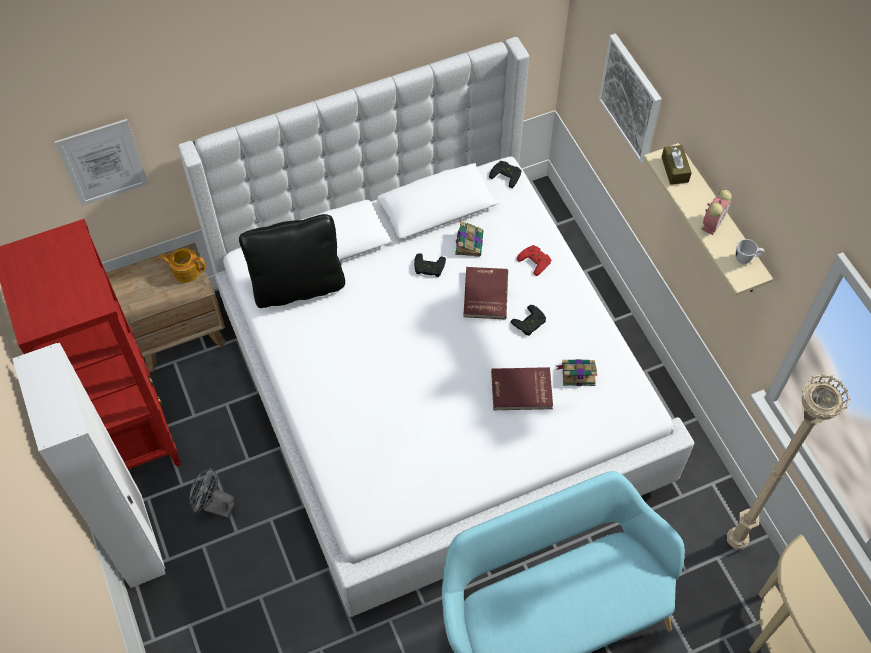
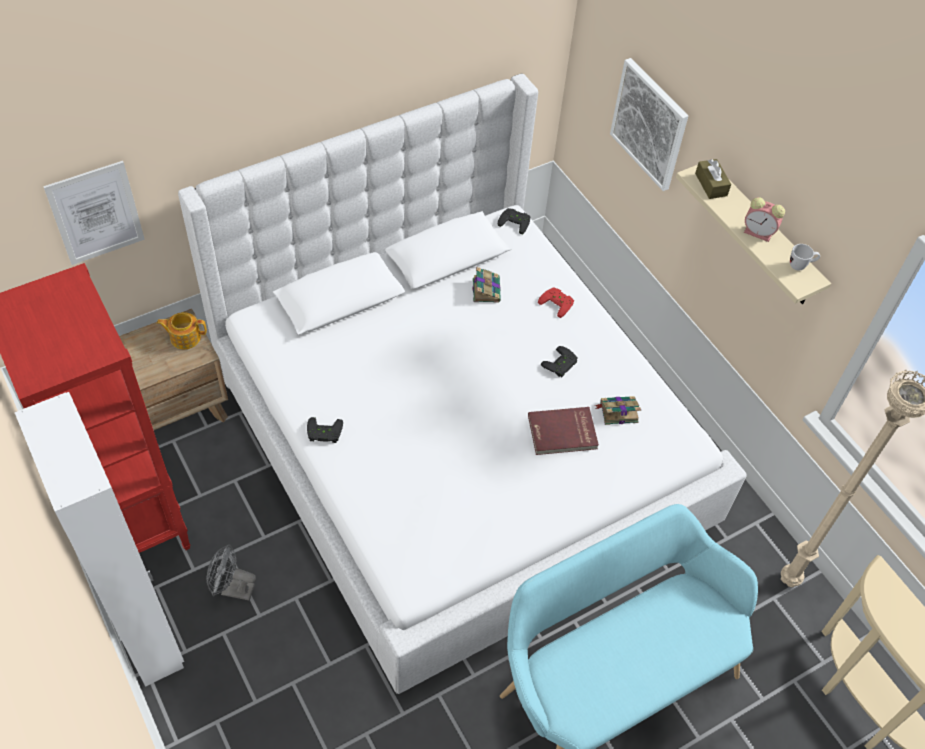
camera: 10 degrees left, 5 degrees down
(298, 286) = (310, 343): black pillow -> none
(428, 268) = (447, 317): black game controller -> black game controller (324, 433)
(484, 294) = (509, 339): red book -> none
(712, 222) = (759, 233): alarm clock -> alarm clock turned 90 degrees clockwise

